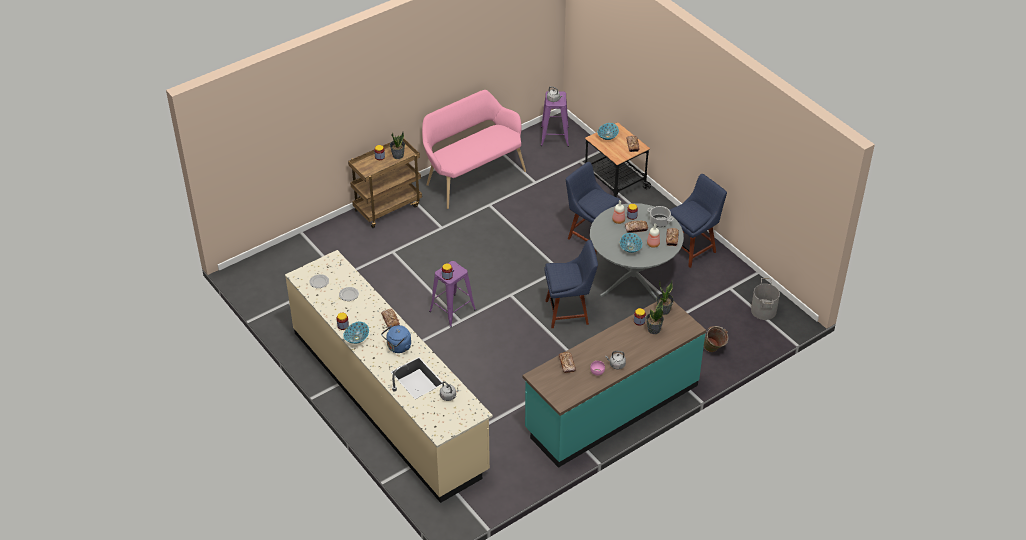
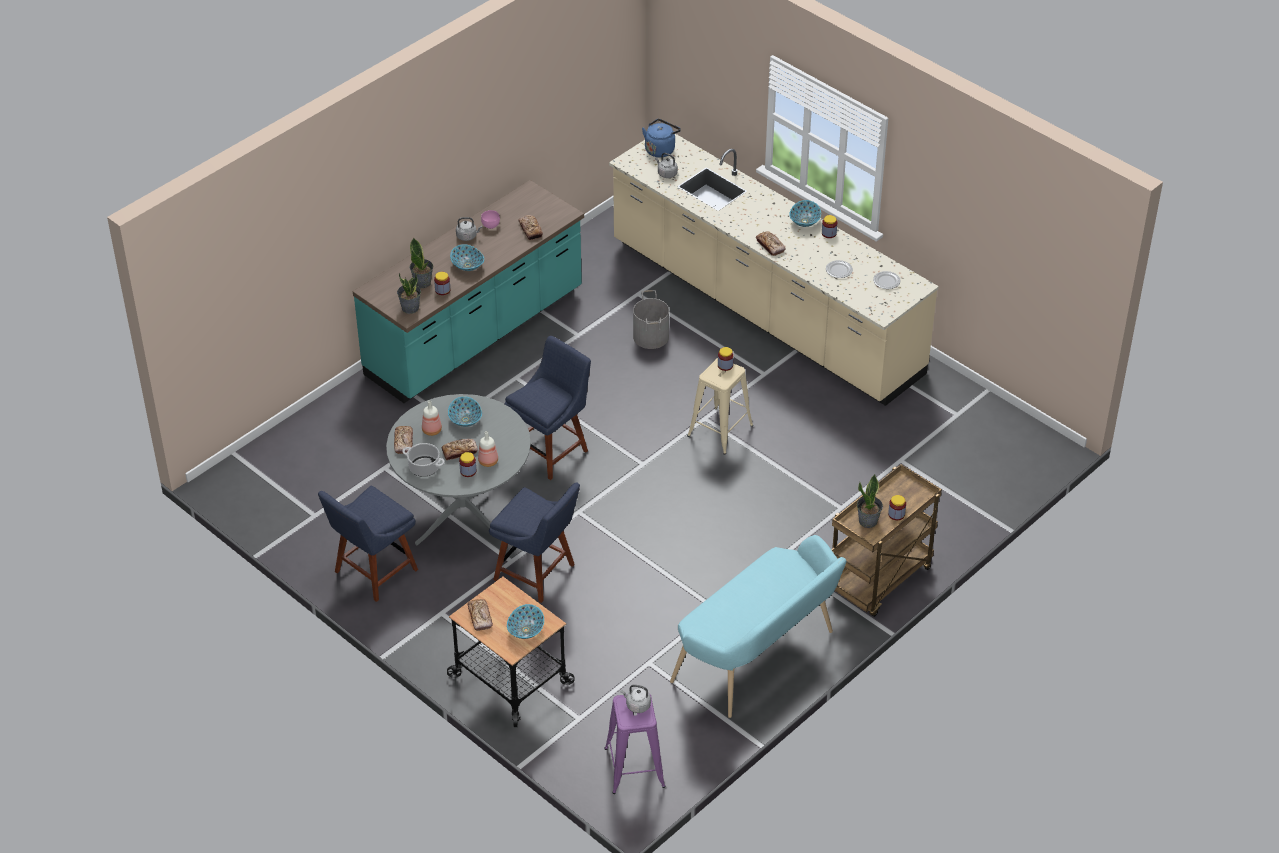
camera: 170 degrees right, 0 degrees up
(398, 347) = (748, 217): blue kettle -> blue kettle (660, 149)
(452, 310) = (720, 430): purple stool -> beige stool
(472, 176) = (760, 659): pink bench -> turquoise bench
(569, 312) = (551, 449): blue chair -> blue chair turned 150 degrees clockwise
(618, 339) = (468, 265): none -> bowl
(713, 351) = (340, 421): green bucket -> none
(763, 310) = (266, 487): grey bucket -> grey bucket (651, 336)

